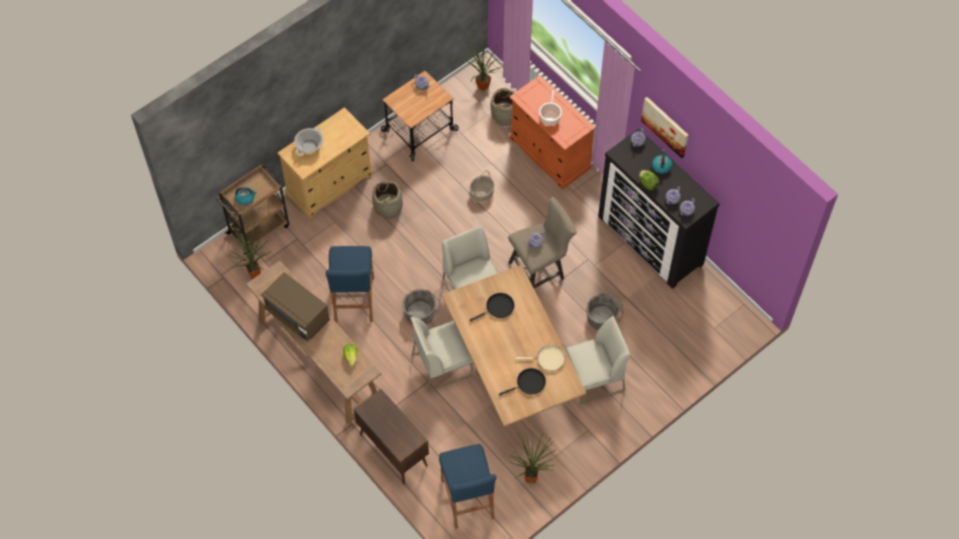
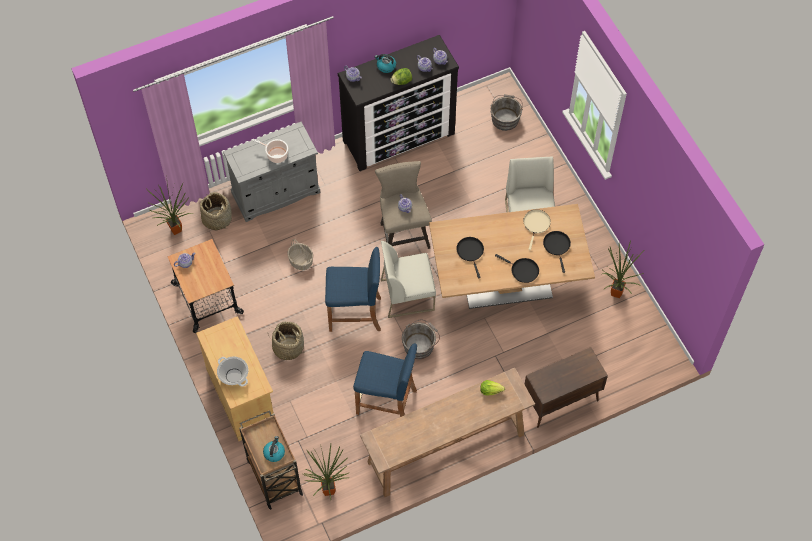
camera: 75 degrees left, 0 degrees up
(297, 315) = (430, 430): brown microwave -> none
(442, 364) = (480, 339): white chair -> none
(467, 498) = (624, 350): blue stool -> blue stool (355, 314)
(491, 358) = (522, 270): none -> black frying pan
(549, 153) = (276, 192): orange cabinet -> grey cabinet
(603, 317) = (468, 194): grey bucket -> grey bucket (505, 118)
(665, 126) = (362, 39): picture -> none

